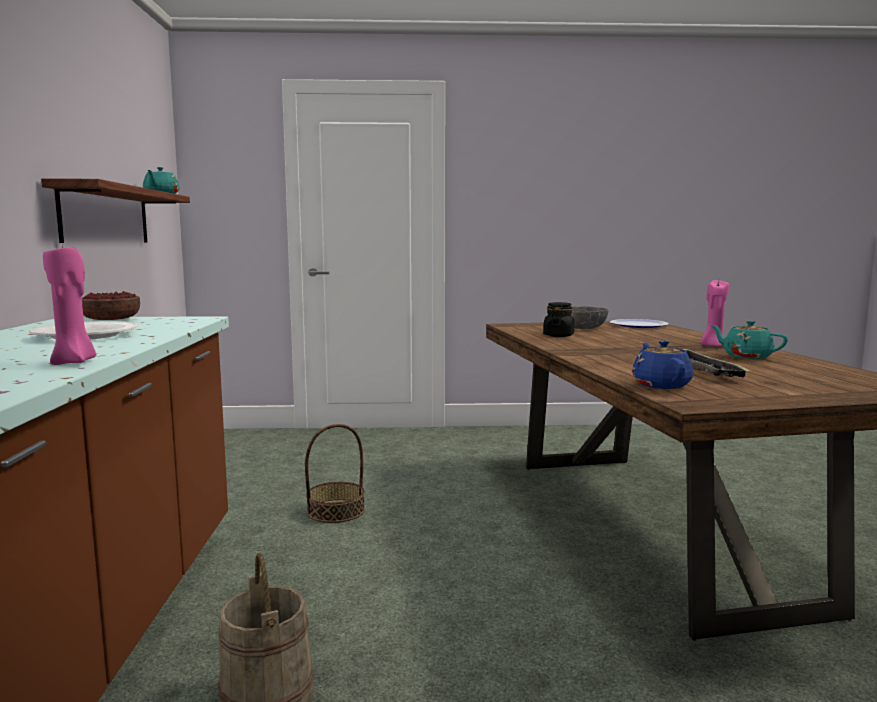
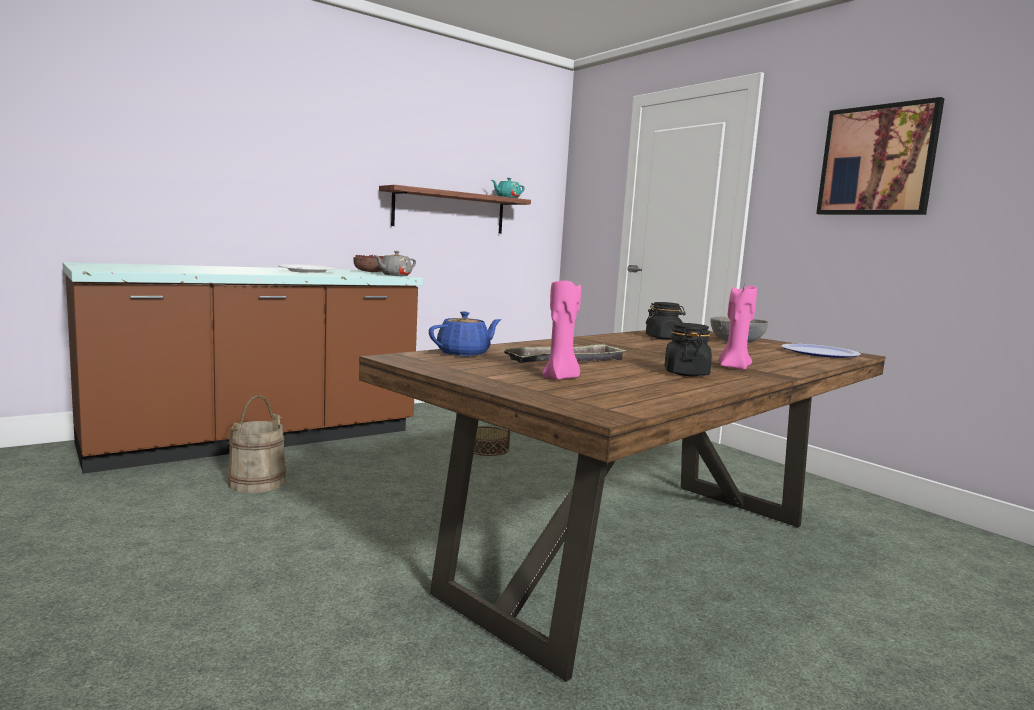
camera: 55 degrees right, 0 degrees up
(74, 362) = (227, 272): pink candle -> pink candle (561, 378)
(188, 319) = (395, 275): none -> grey teapot
(558, 170) = (877, 160): none -> picture
(746, 356) = (686, 373): turquoise teapot -> black jar

